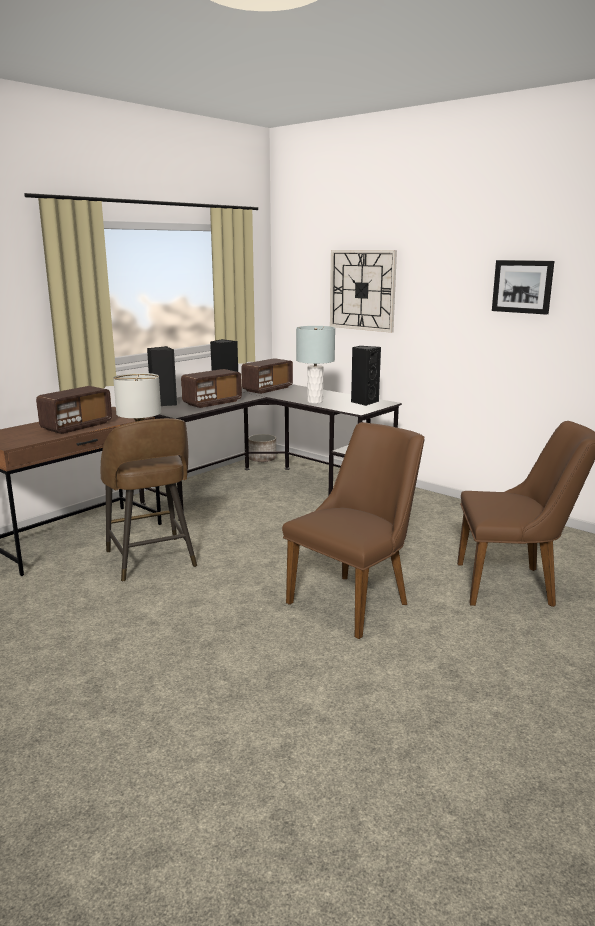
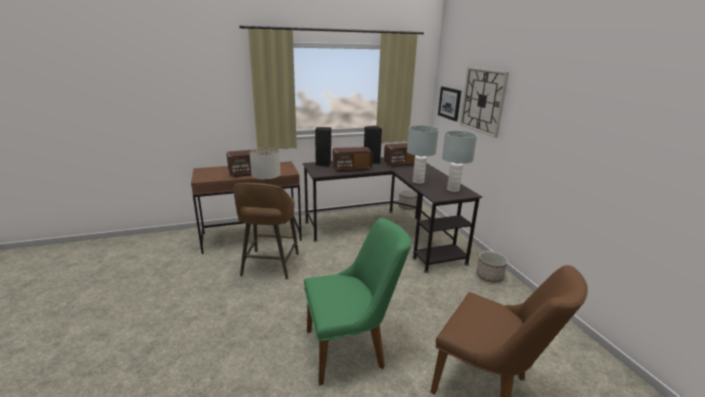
camera: 30 degrees right, 5 degrees up
(356, 600) = (352, 348): brown chair -> green chair
(364, 402) = (453, 189): black speaker -> grey table lamp
(426, 502) = (489, 276): none -> planter
(522, 286) = (600, 118): picture -> picture (450, 103)

